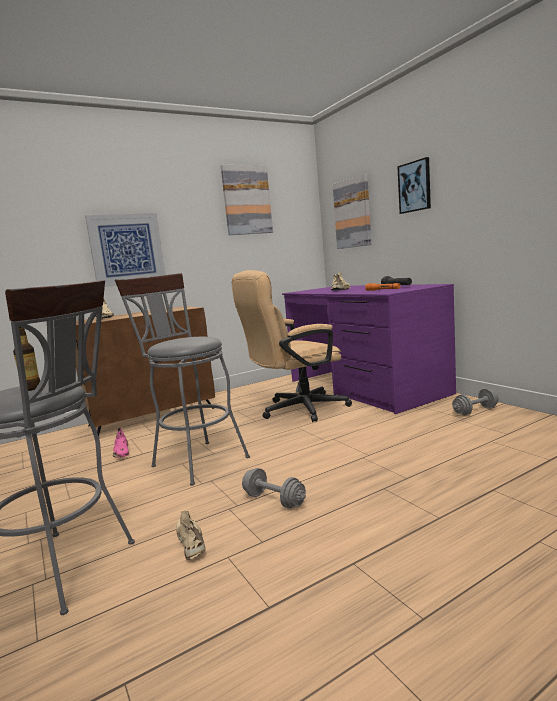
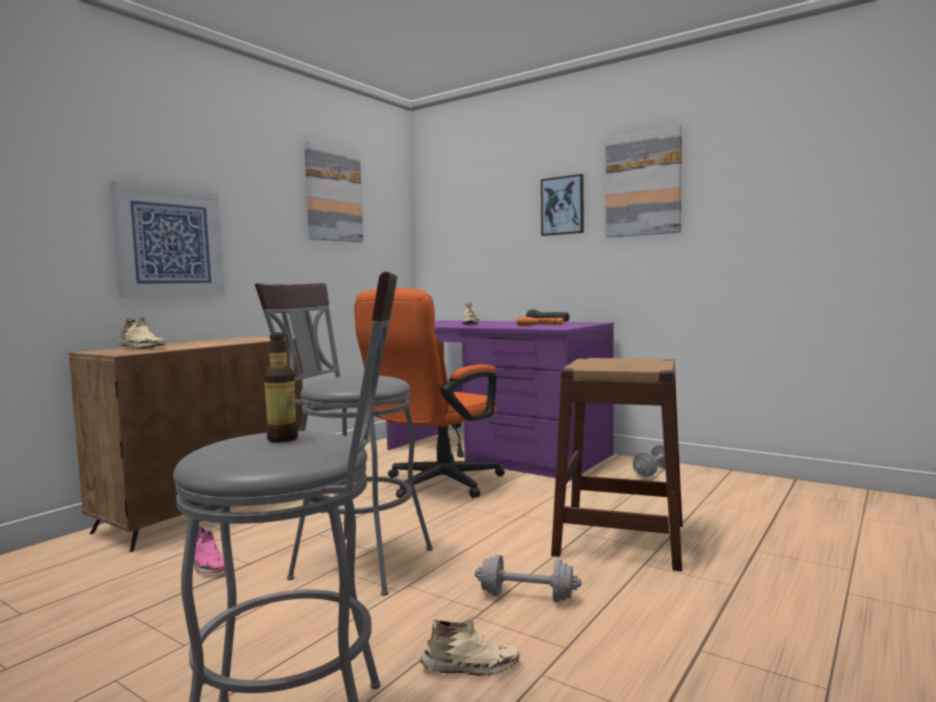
camera: 25 degrees left, 5 degrees down
(191, 542) = (470, 667): beige shoe -> beige shoe turned 135 degrees clockwise
(296, 410) = (434, 485): beige office chair -> orange office chair
(353, 213) = (468, 229): picture -> picture (643, 184)
(386, 465) = (620, 539): none -> brown stool

